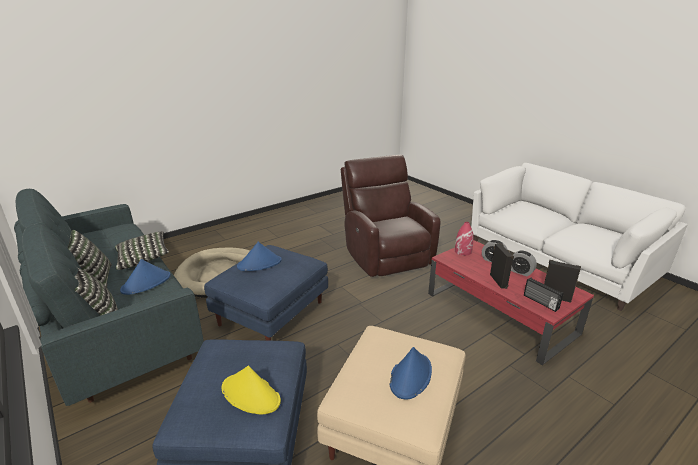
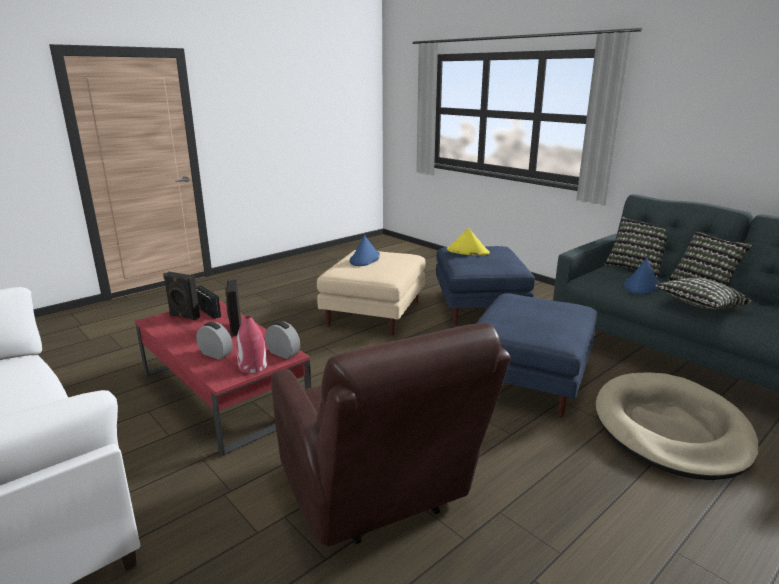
camera: 175 degrees right, 5 degrees down
(259, 264) = (549, 317): blue hat -> none
(520, 272) = (193, 340): alarm clock -> alarm clock (283, 353)

